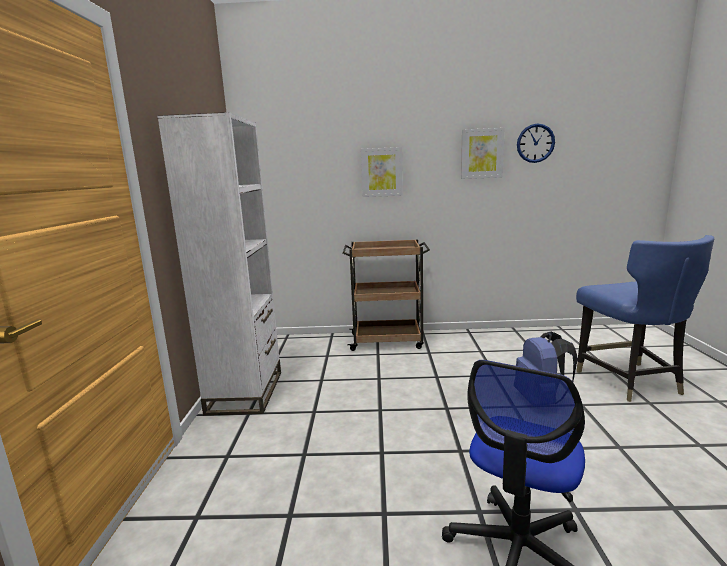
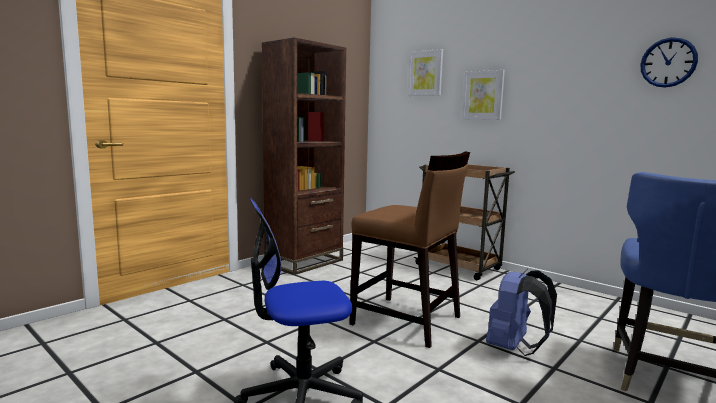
camera: 40 degrees right, 5 degrees down
(246, 392) = (304, 262): white bookcase -> brown bookcase
(445, 415) = (407, 321): none -> brown chair
(482, 153) = (593, 76): picture -> picture (425, 73)

